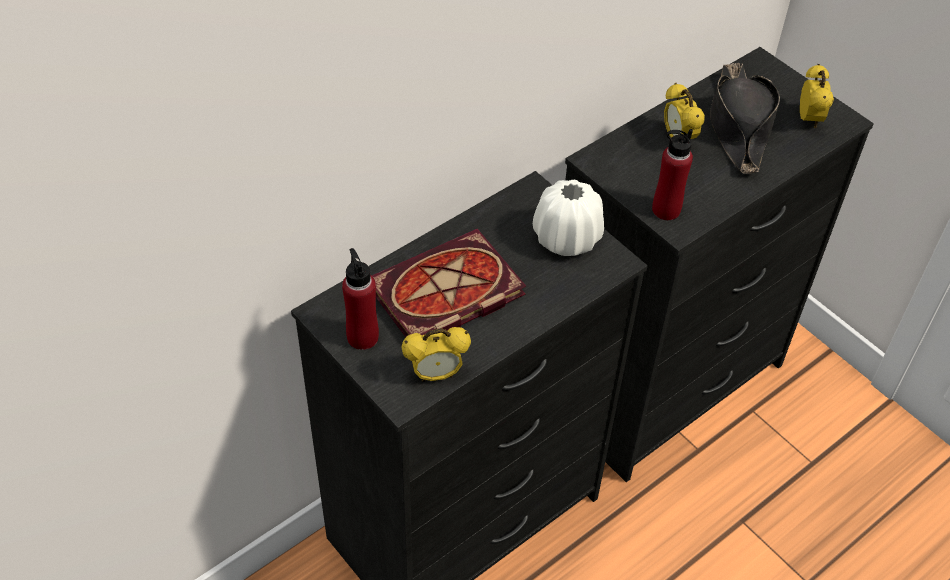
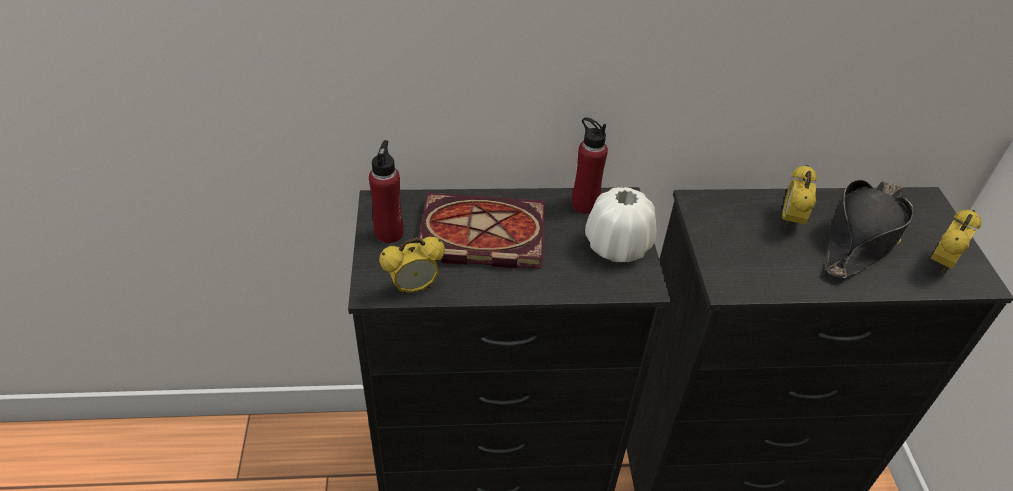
camera: 35 degrees right, 5 degrees down
(436, 375) = (414, 288): alarm clock -> alarm clock turned 45 degrees counterclockwise
(666, 210) = (728, 268): red bottle -> red bottle (584, 204)

